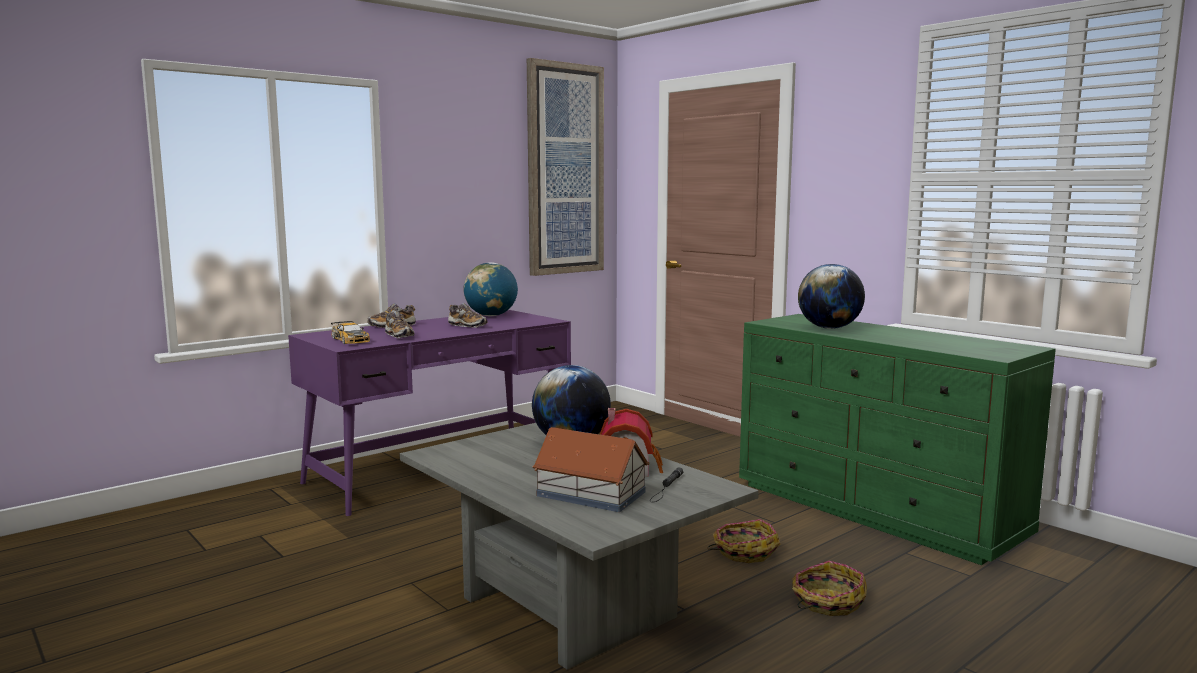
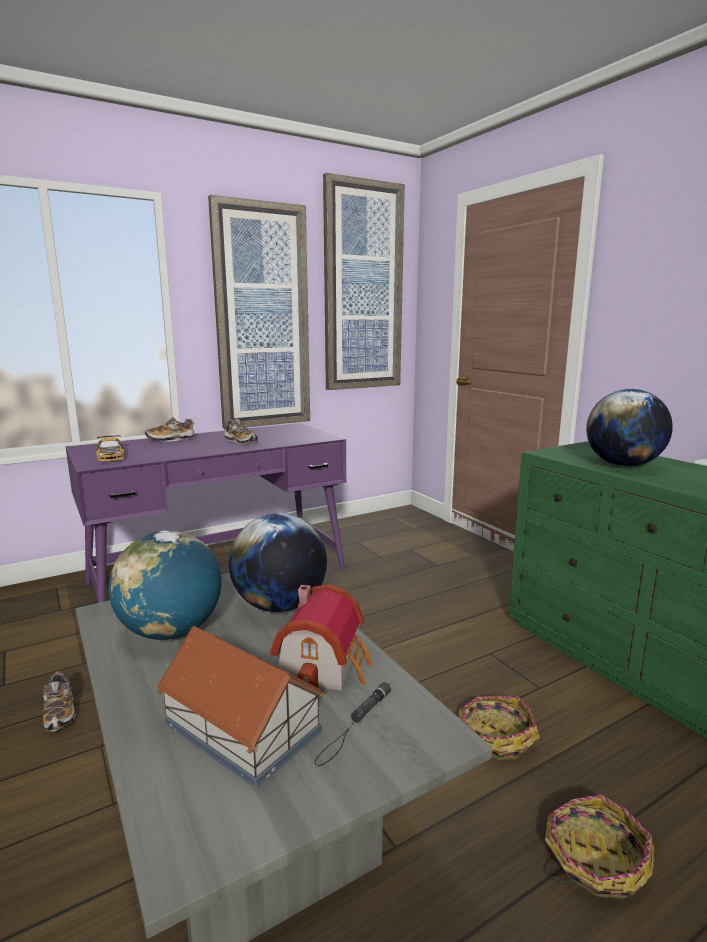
camera: 10 degrees right, 5 degrees up
(399, 336) = (162, 452): shoe -> shoe (60, 713)
(468, 202) = (262, 318): none -> picture
(491, 315) = (276, 429): globe -> globe (171, 632)

